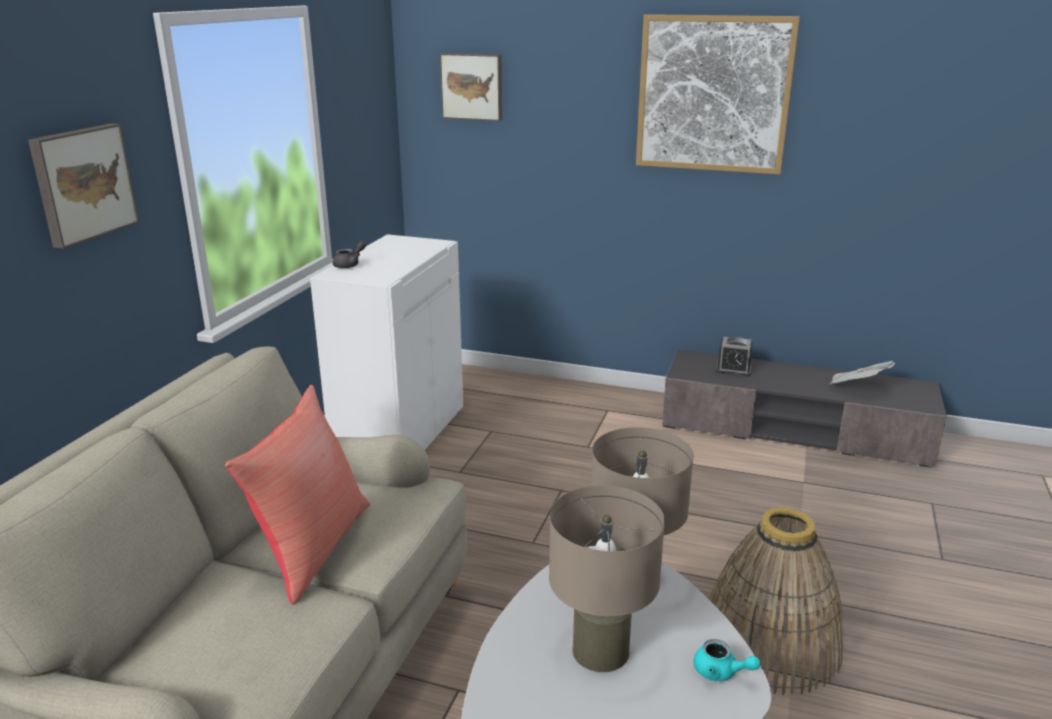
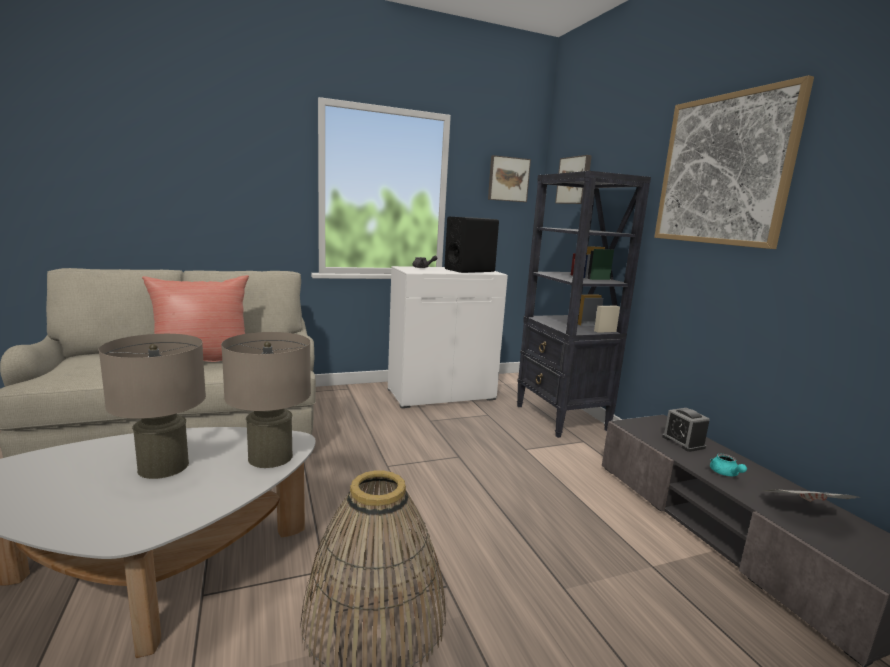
camera: 50 degrees right, 10 degrees down
(82, 183) = (245, 168): picture -> picture (508, 179)
(404, 248) = (469, 270): none -> black speaker
(550, 396) = (561, 418): none -> black bookcase
(721, 672) = (154, 520): turquoise teapot -> turquoise teapot (725, 474)

